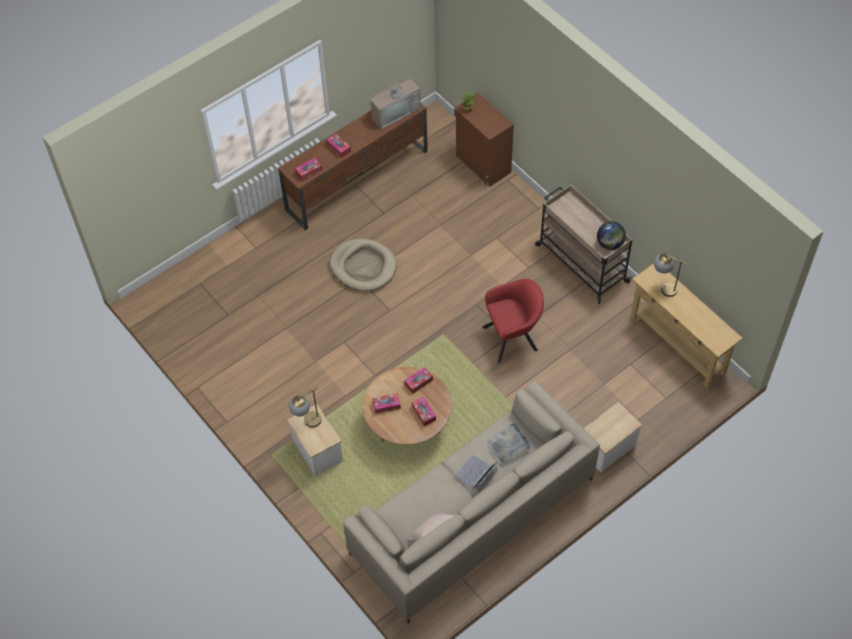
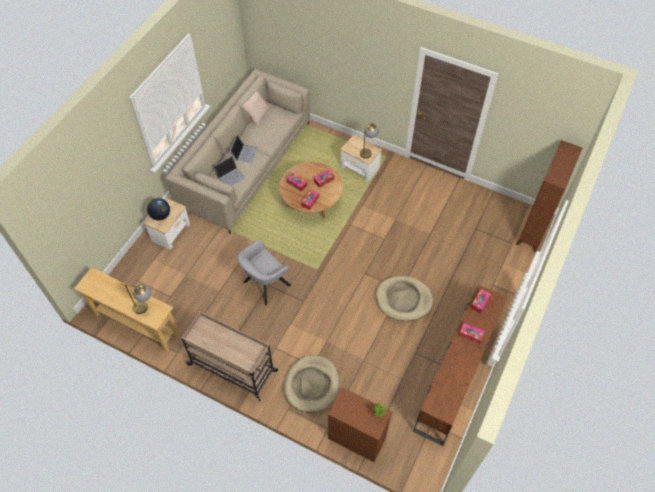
camera: 155 degrees right, 0 degrees up
(163, 289) = (533, 230): none -> brown bookcase
(394, 111) = (446, 393): television -> none
(505, 220) = (311, 385): none -> beige dog bed
(509, 445) = (230, 176): grey tray -> laptop
(513, 338) = (264, 285): red armchair -> grey armchair
(610, 244) = (201, 334): globe -> globe (160, 215)

